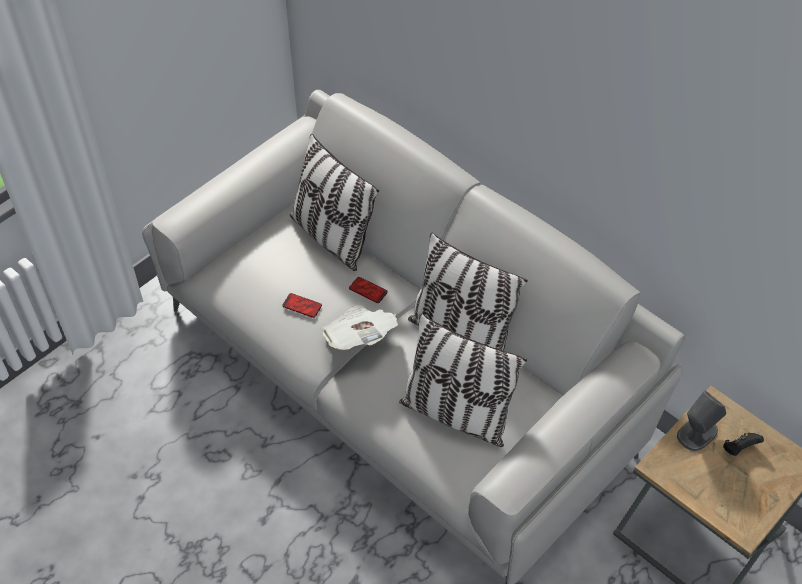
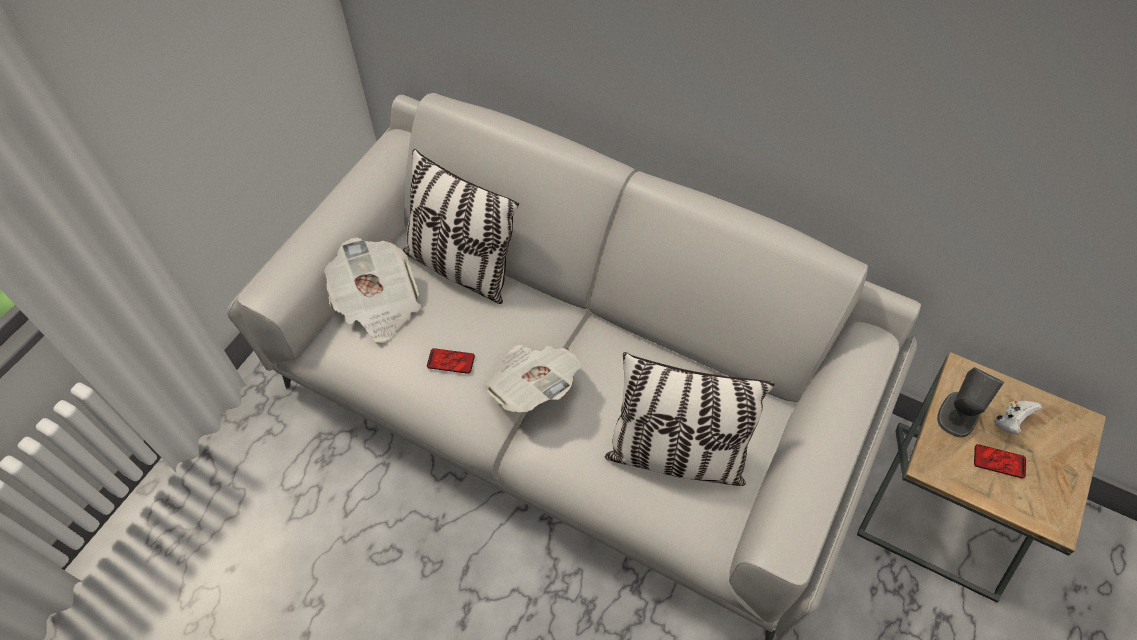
camera: 15 degrees left, 5 degrees up
(258, 251) = (378, 304): none -> newspaper
(368, 290) = (523, 324): phone -> phone (999, 461)
(461, 334) = (647, 353): pillow -> none
(739, 448) = (1010, 422): black game controller -> white game controller

